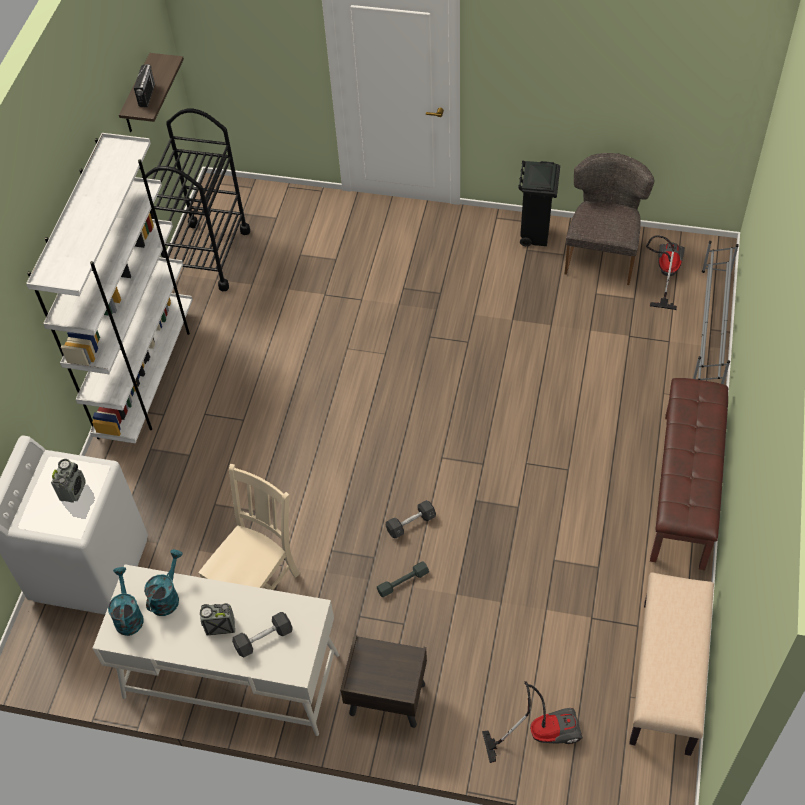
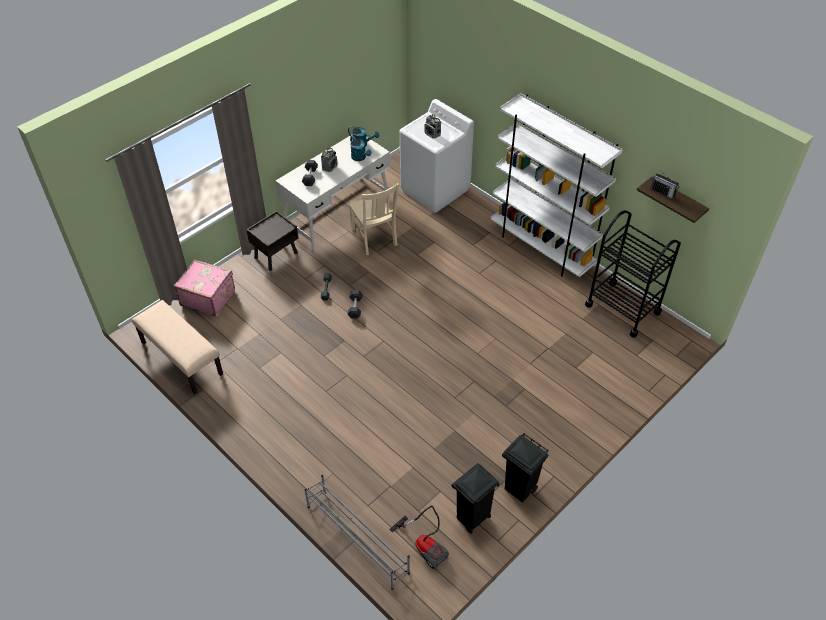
camera: 120 degrees right, 5 degrees down
(540, 732) = (208, 297): vacuum cleaner -> pink suitcase
(602, 254) = (472, 519): grey chair -> black trash can
(685, 490) = (263, 437): brown bench -> none

